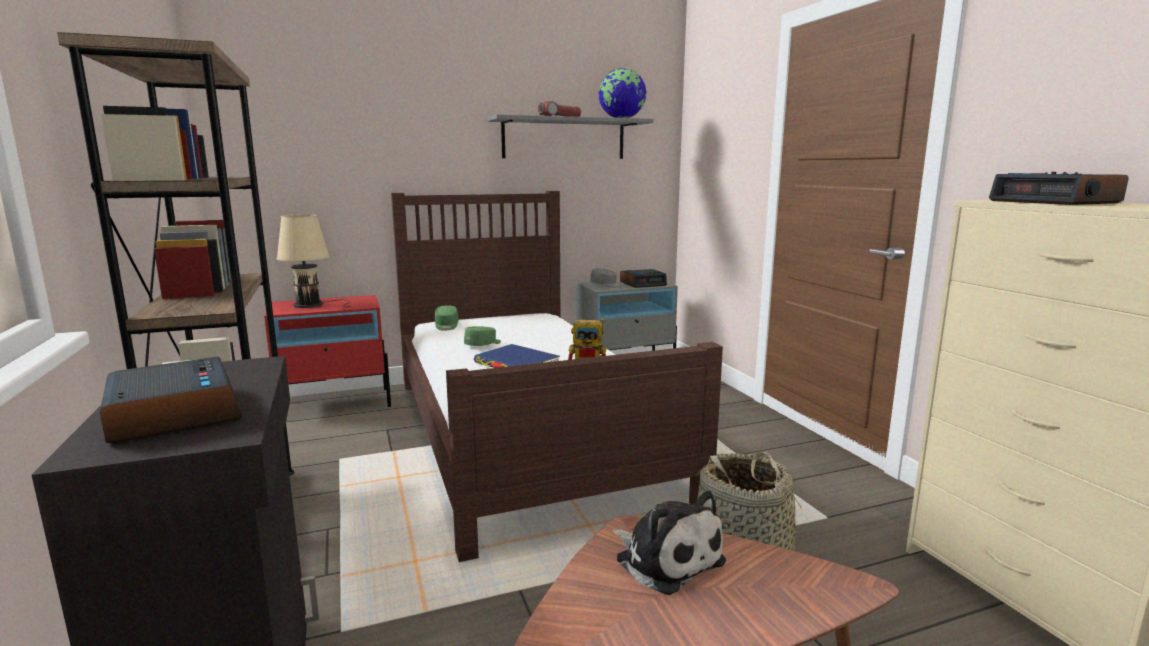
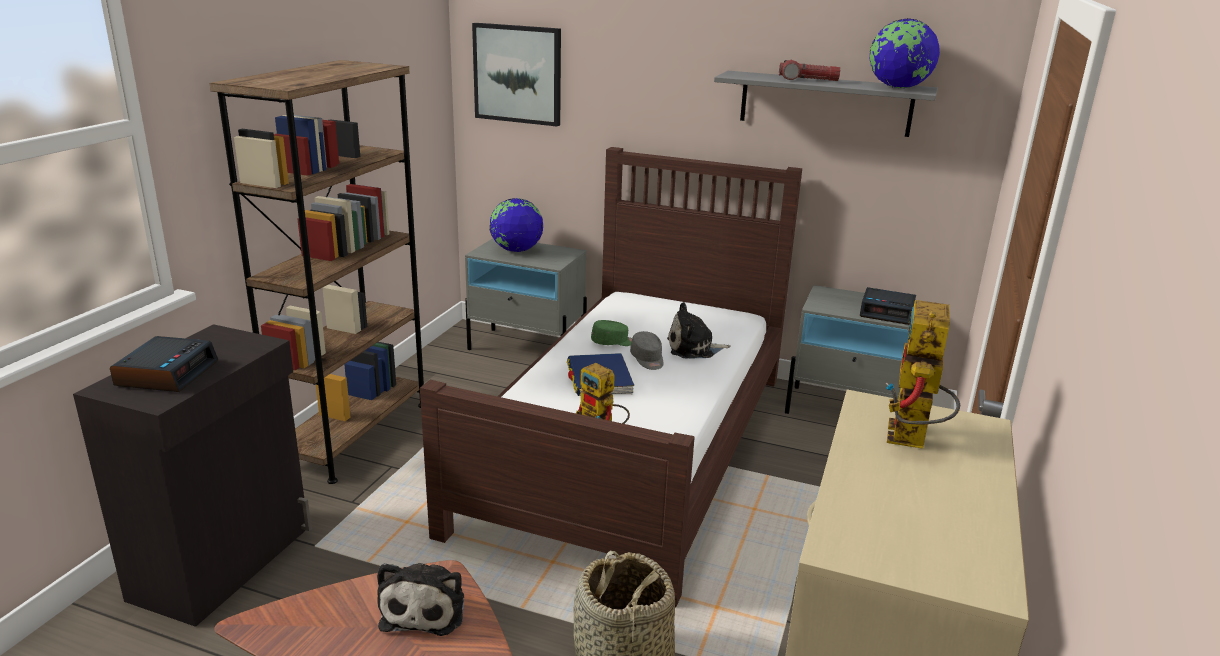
camera: 40 degrees right, 10 degrees up
(280, 132) = (518, 74): none -> picture
(312, 305) = (516, 250): beige table lamp -> globe
(334, 404) = (527, 348): red nightstand -> grey nightstand
(446, 326) = (623, 305): green cap -> none
(546, 334) = (694, 348): none -> plush toy
(606, 285) = (836, 301): grey cap -> grey cap (647, 359)
(1055, 202) = (911, 441): alarm clock -> toy robot

